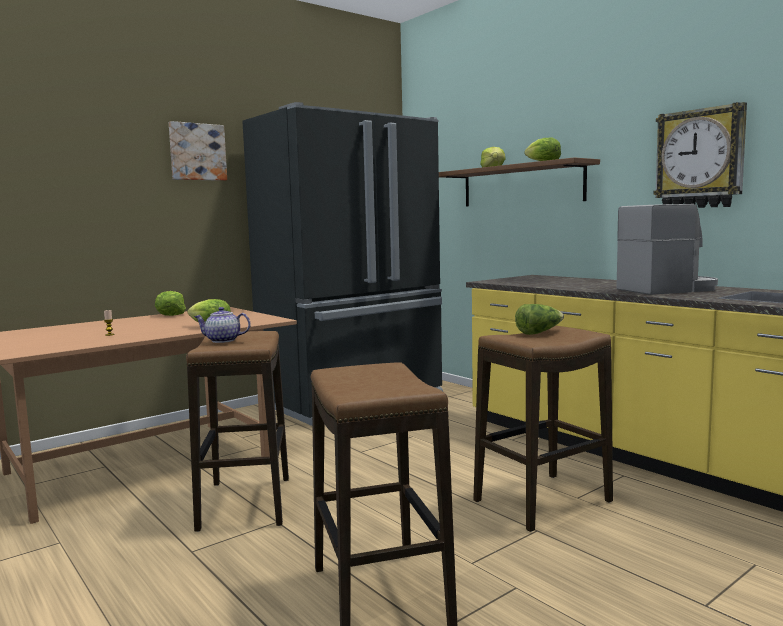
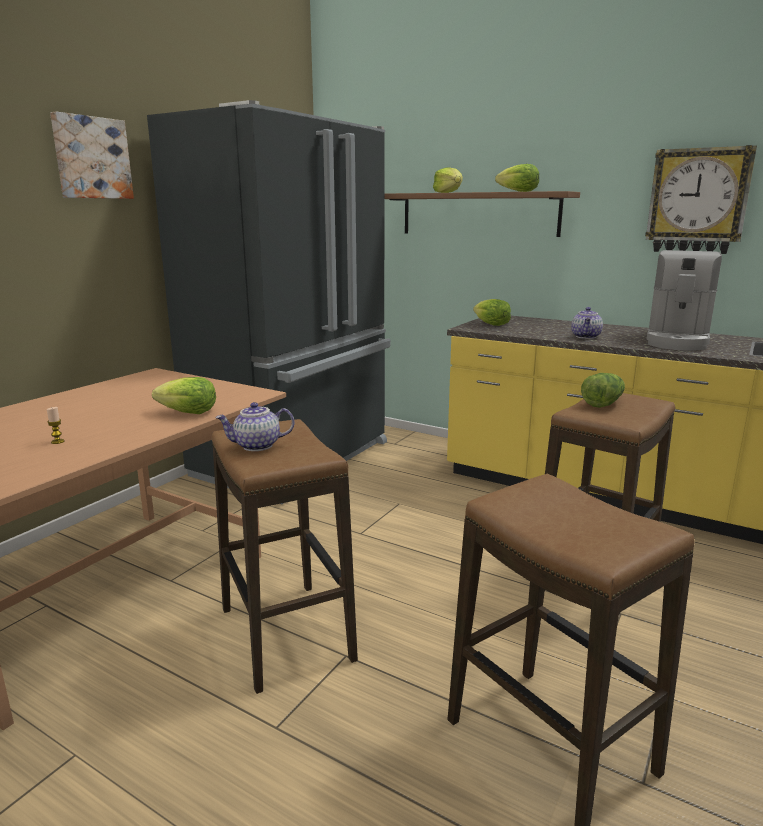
camera: 20 degrees left, 10 degrees up
(171, 314) = (94, 389): lettuce -> lettuce (491, 324)
(582, 286) = (586, 337): none -> teapot
(668, 289) = (677, 340): coffee machine -> coffee machine turned 150 degrees clockwise

